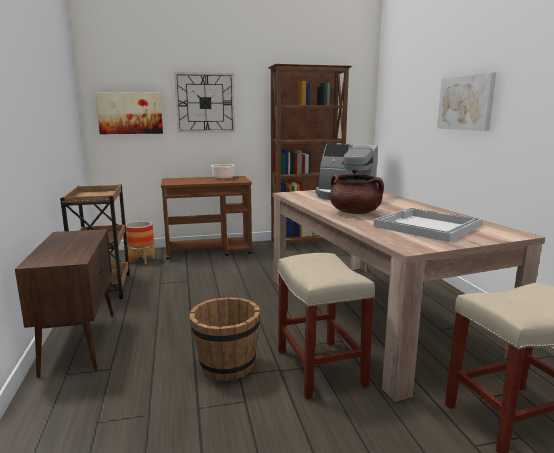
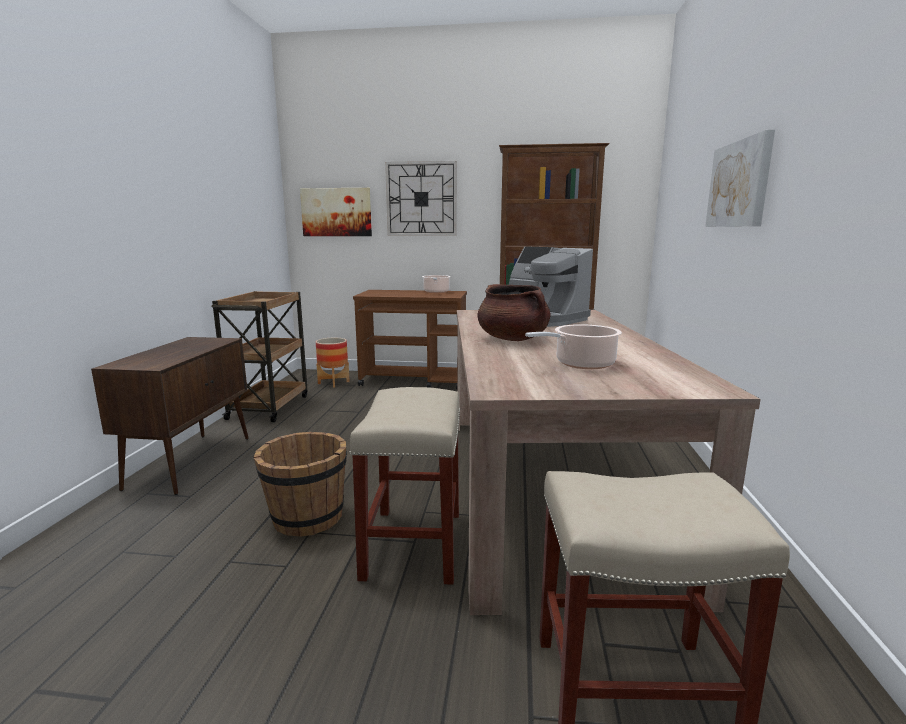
camera: 20 degrees right, 0 degrees up
(426, 226) = (581, 364): white tray -> cooking pot

